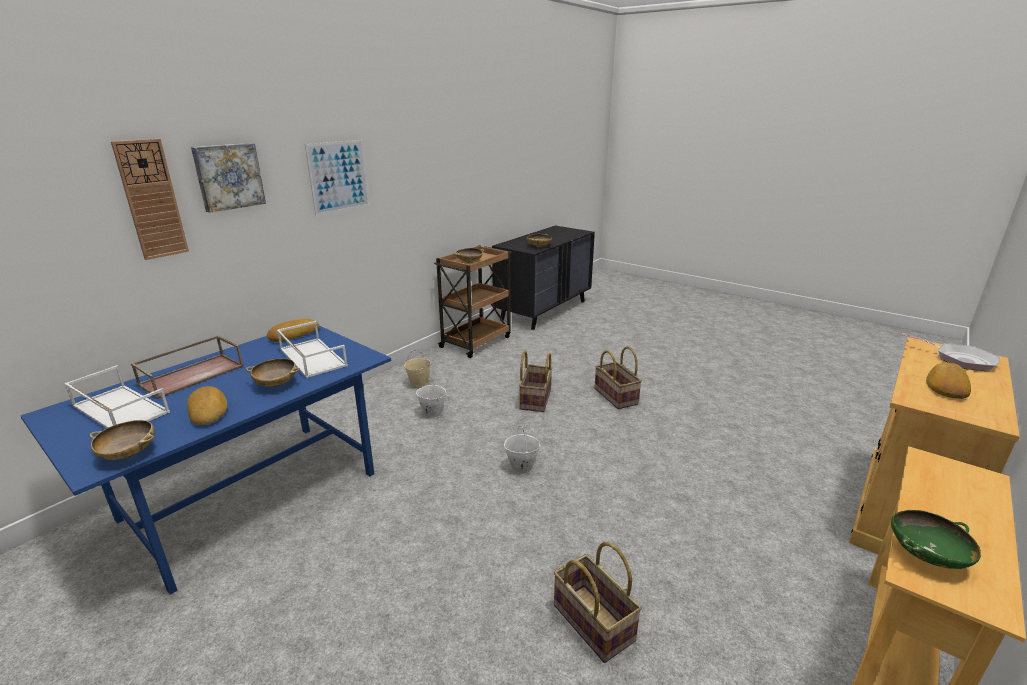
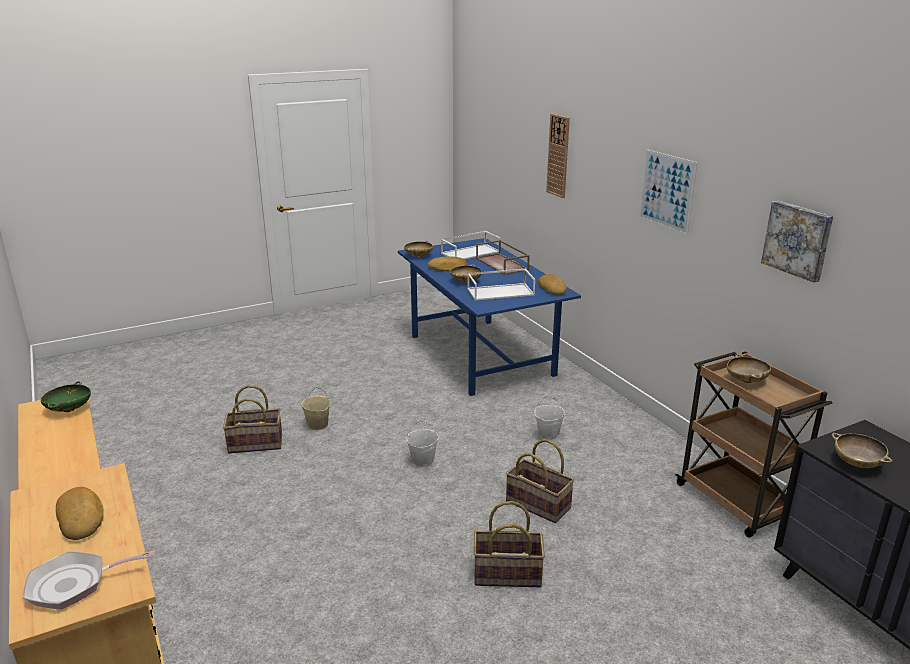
camera: 115 degrees right, 0 degrees up
(228, 176) = (594, 156): picture -> picture (798, 240)
(419, 383) = (619, 437): beige bucket -> beige bucket (318, 425)

